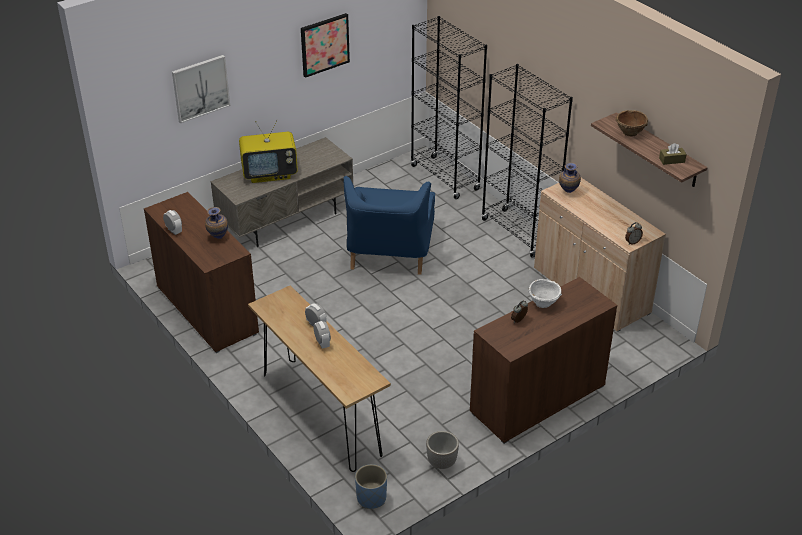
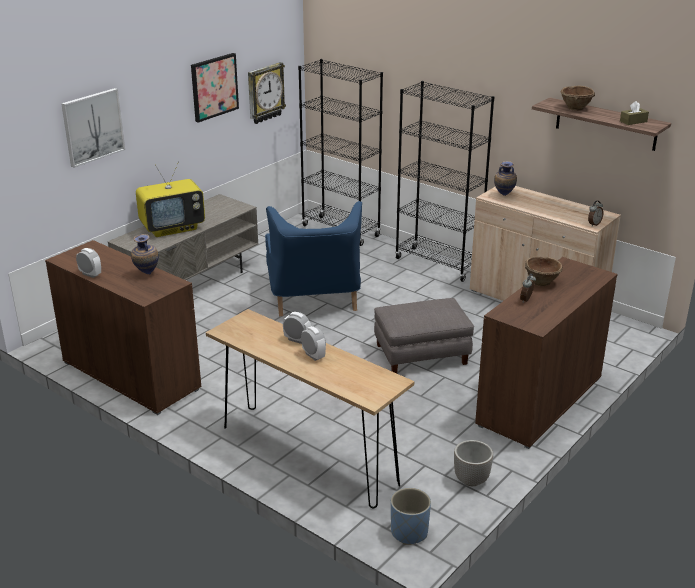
camera: 15 degrees left, 10 degrees down
(380, 45) = (265, 93): none -> wall clock
(457, 332) = (421, 355): none -> grey ottoman
(543, 303) = (542, 282): white bowl -> brown bowl

